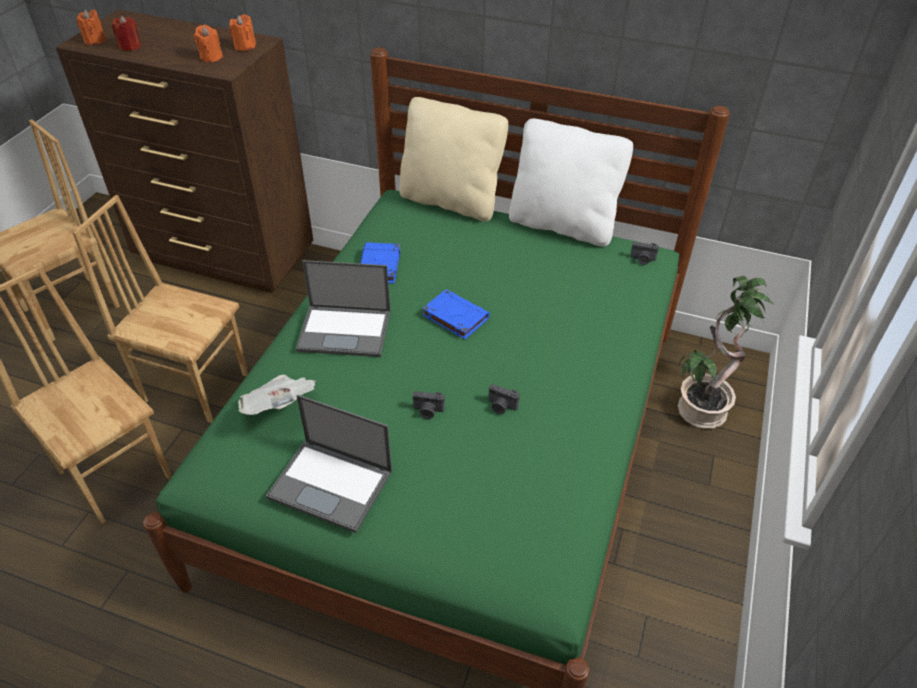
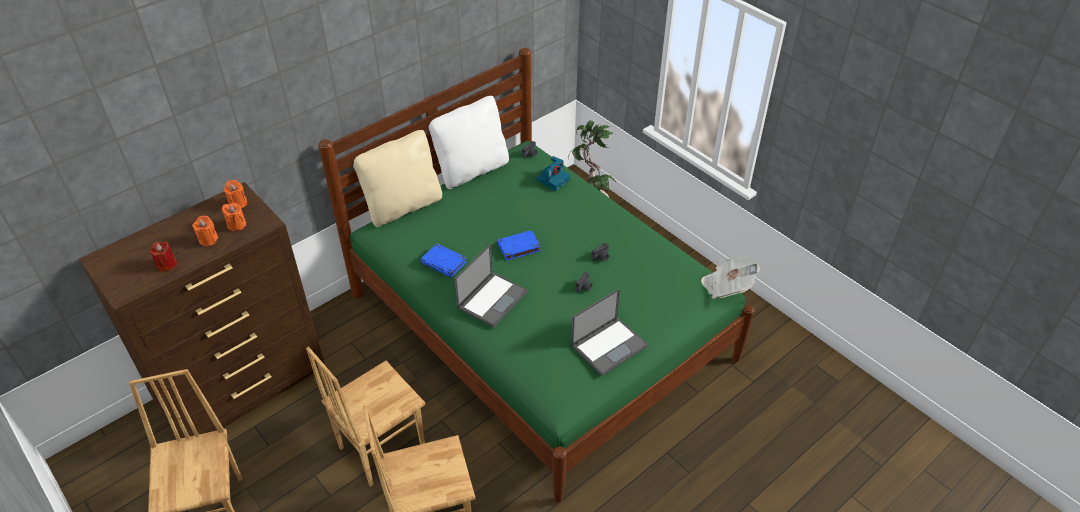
camera: 60 degrees left, 0 degrees up
(95, 41) = (130, 283): orange candle -> orange candle (208, 239)
(279, 407) = (535, 350): newspaper -> newspaper (727, 287)
(615, 298) = (553, 179): none -> camera

